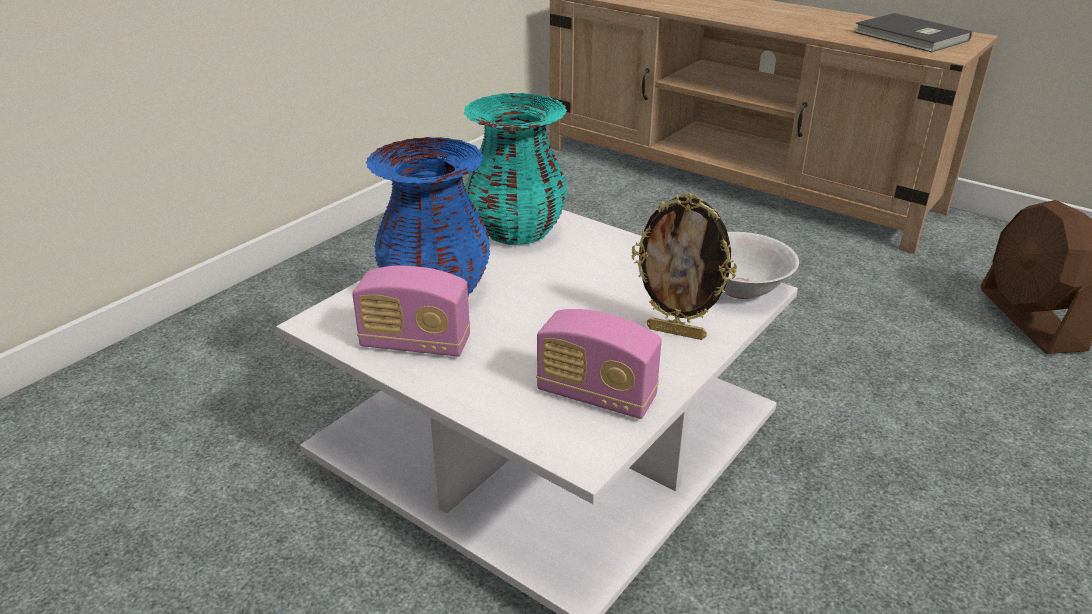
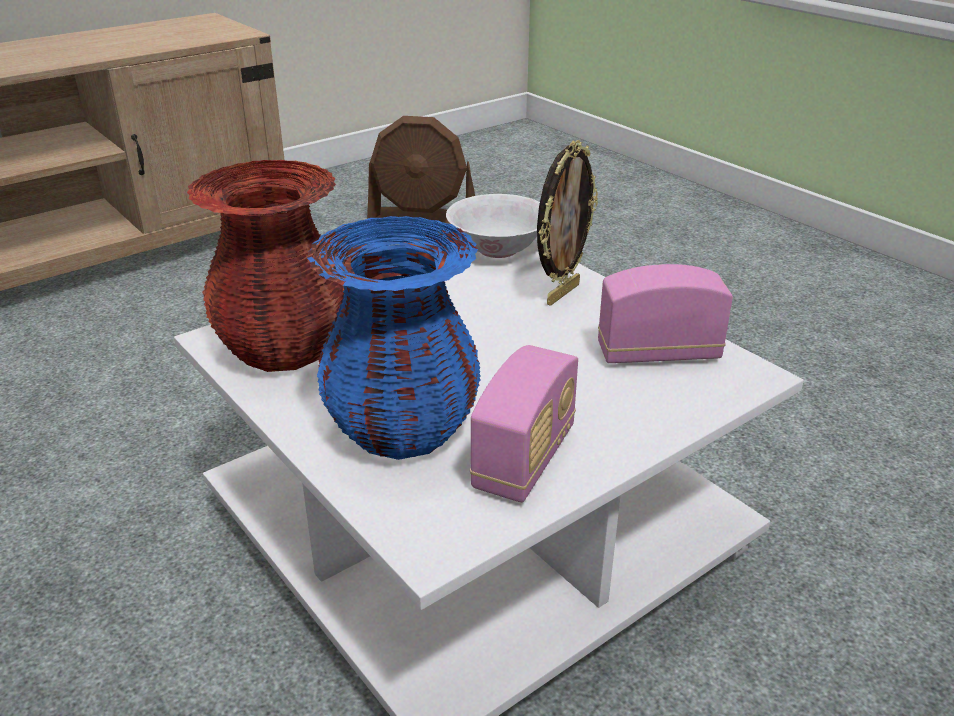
camera: 75 degrees left, 0 degrees up
(517, 231) = (284, 350): turquoise vase -> red vase
(596, 395) = (658, 353): radio -> radio turned 135 degrees counterclockwise
(910, 37) = (175, 32): grey book -> none

